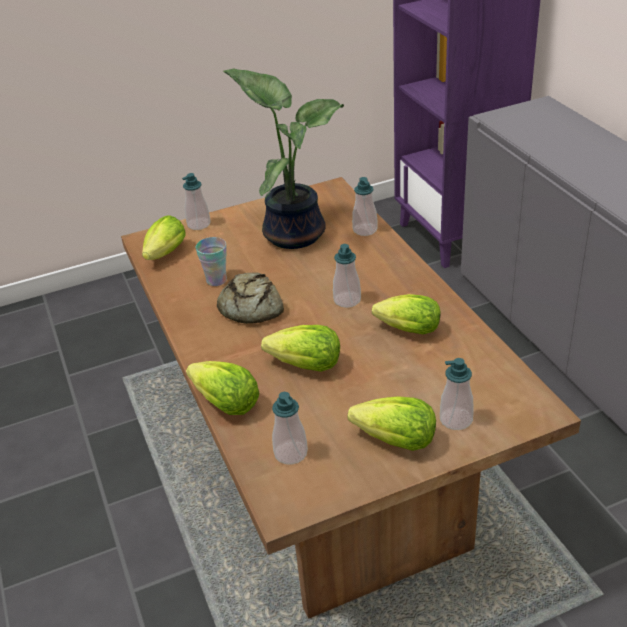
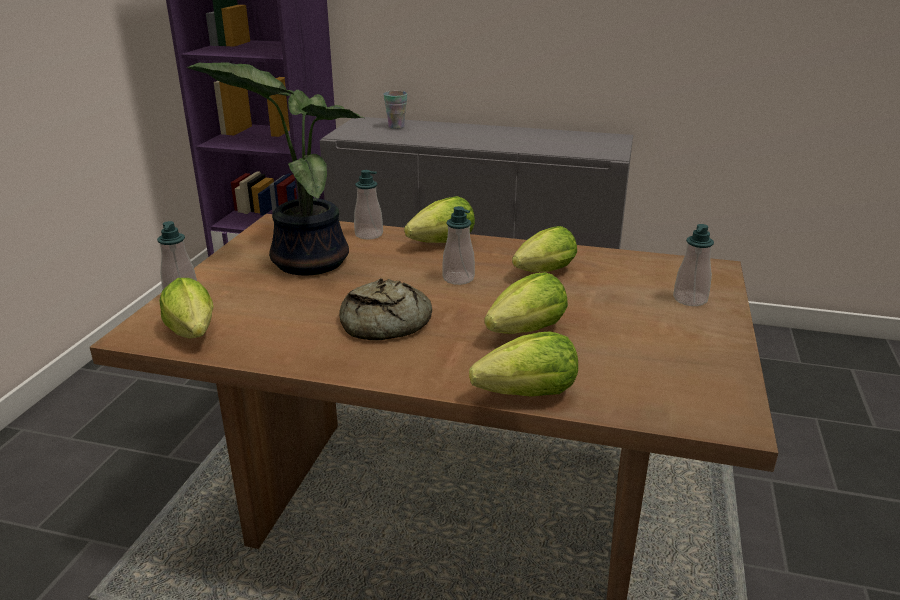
camera: 55 degrees left, 10 degrees down
(216, 280) = (304, 323): cup -> cup (396, 126)
(290, 453) = (652, 387): soap dispenser -> none
(396, 441) = (691, 332): lettuce -> lettuce (443, 243)

